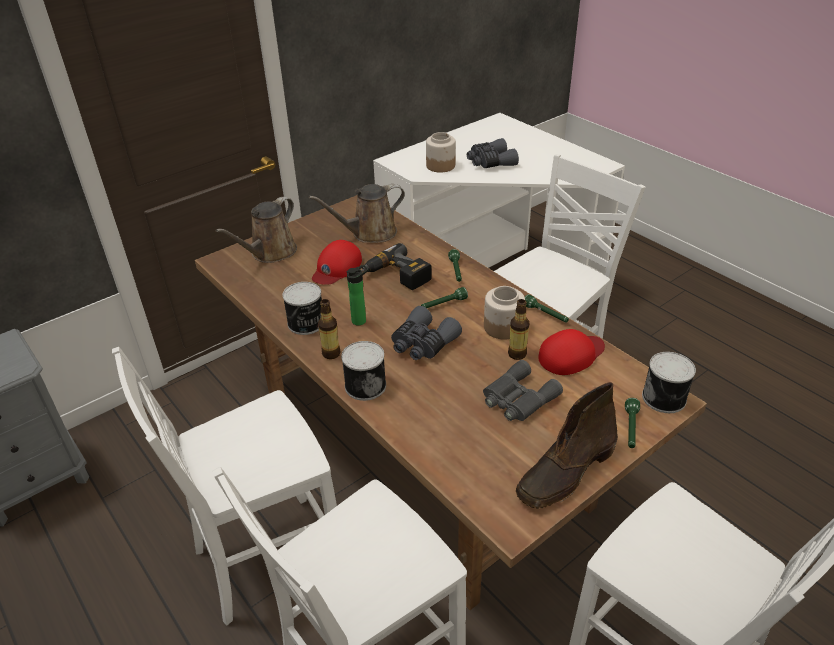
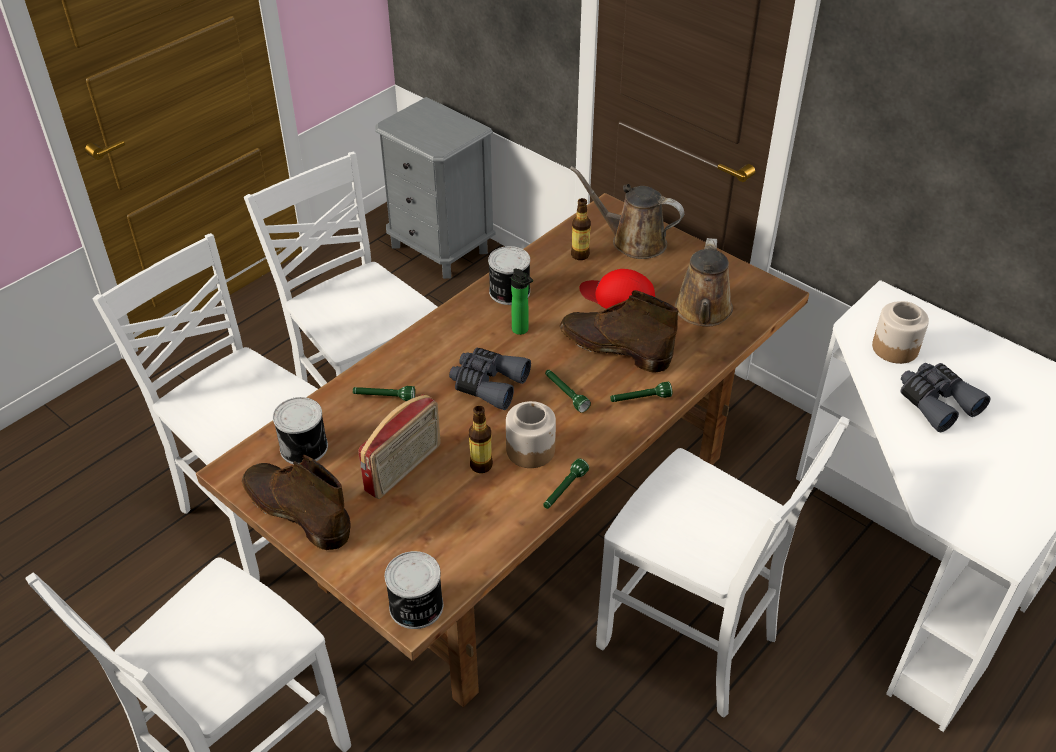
camera: 80 degrees right, 5 degrees up
(331, 353) = (461, 318): bottle -> bottle (580, 255)
(365, 385) = (415, 349): can -> can (305, 447)
(370, 233) = (703, 312): brown watering can -> brown watering can turned 135 degrees counterclockwise
(396, 276) = (613, 347): power drill -> brown boot
(517, 398) = (404, 469): grey binoculars -> radio
(571, 355) = (486, 516): red cap -> none
(630, 429) = (361, 569): green flashlight -> green flashlight (384, 397)

